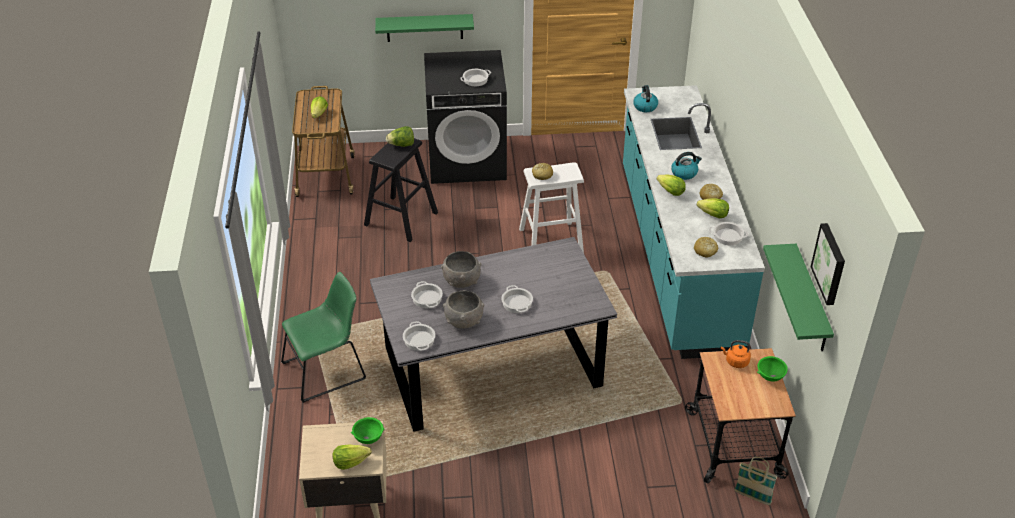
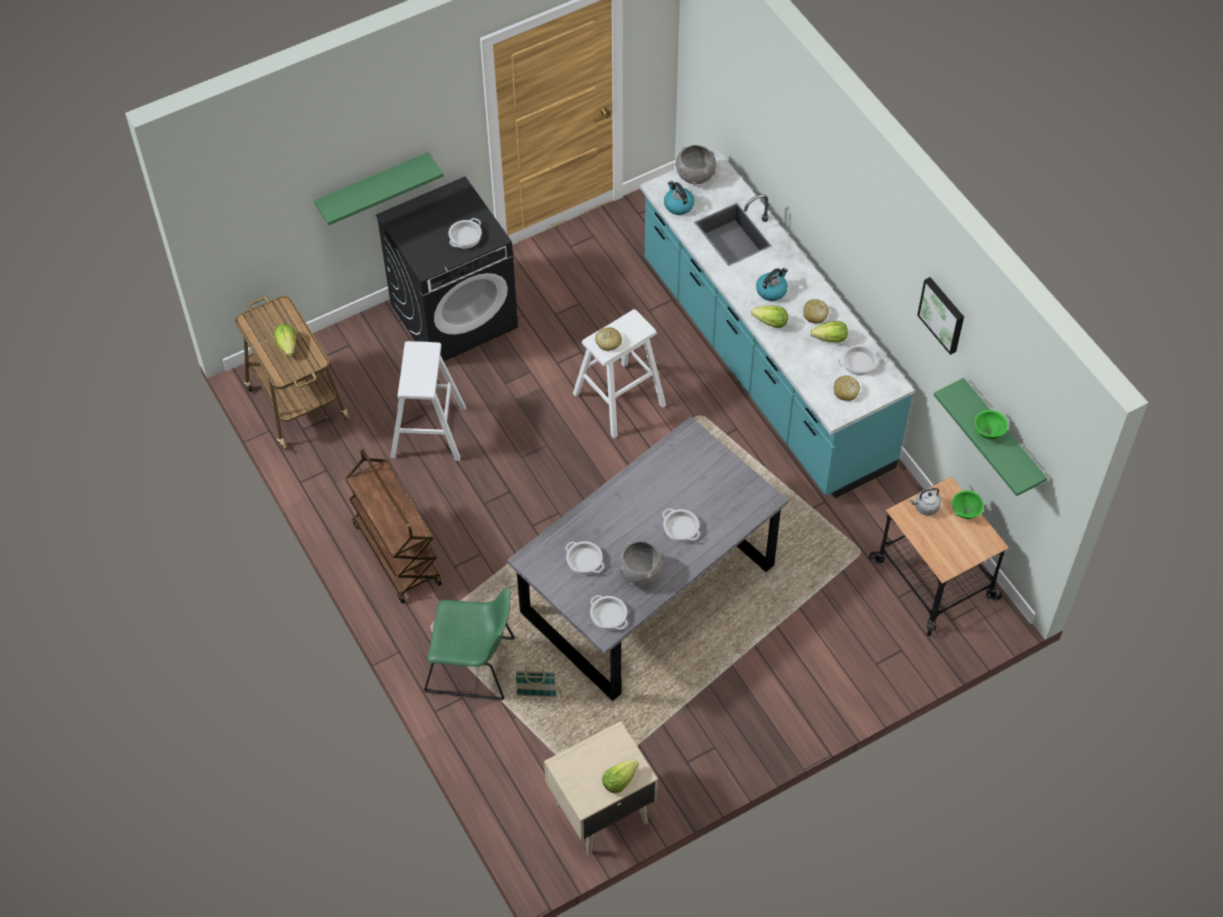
camera: 25 degrees left, 15 degrees up
(325, 281) = (396, 553): none -> brown cart
(327, 370) = (474, 666): green chair -> green chair turned 60 degrees clockwise
(368, 438) = (619, 746): green bowl -> green bowl (988, 432)
(401, 145) = (422, 358): lettuce -> none
(401, 219) = (428, 432): black stool -> white stool
(461, 281) = (607, 523): grey bowl -> grey bowl (695, 176)
(735, 361) = (925, 507): orange kettle -> grey kettle
(752, 497) = (978, 632): basket -> basket (536, 694)
(830, 263) = (1028, 413): picture -> picture (943, 314)

